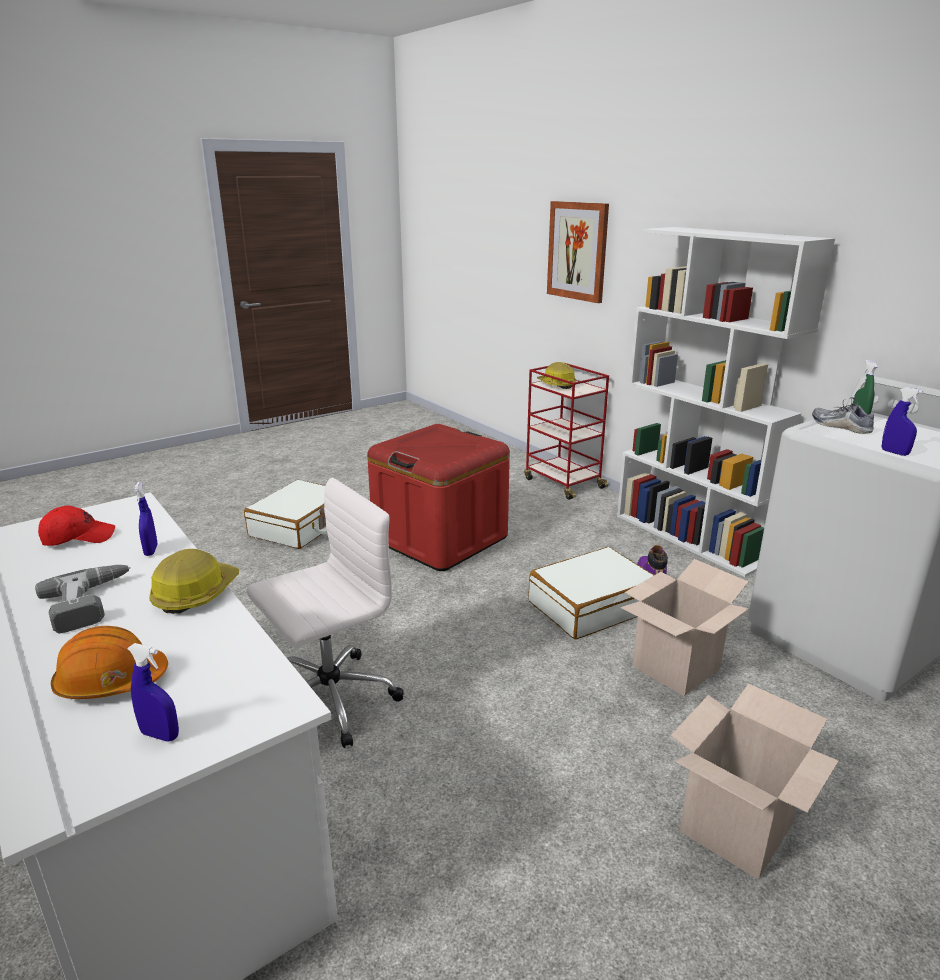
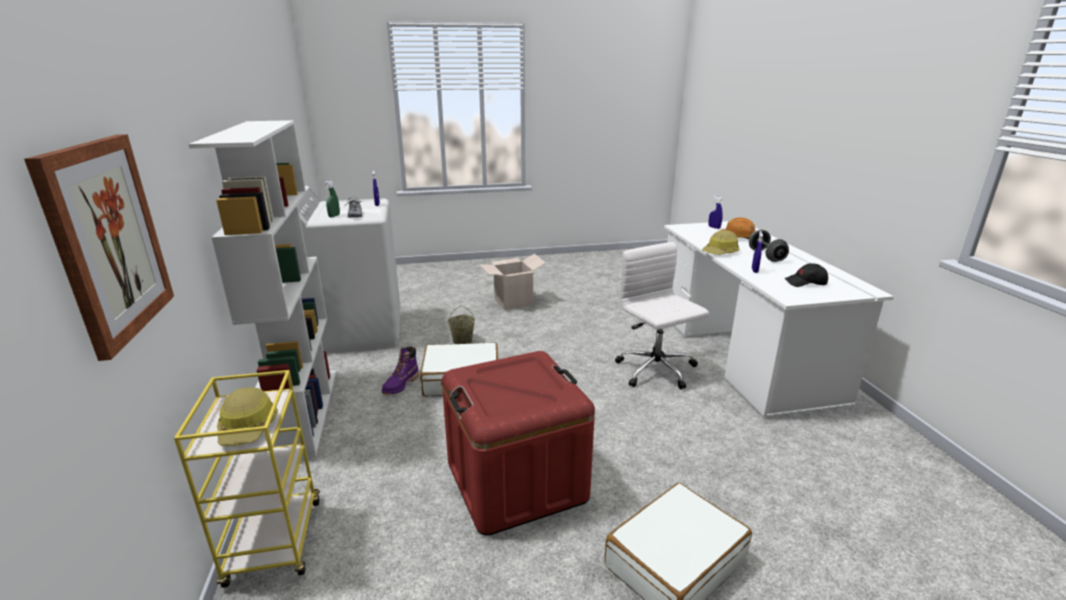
camera: 155 degrees left, 0 degrees up
(78, 537) = (805, 283): red cap -> black cap
(91, 603) = (766, 256): power drill -> grey dumbbell
(328, 699) = (656, 371): white office chair -> white office chair turned 75 degrees clockwise
(563, 483) = (275, 543): red cart -> yellow cart
(676, 667) = (462, 341): cardboard box -> beige bucket

